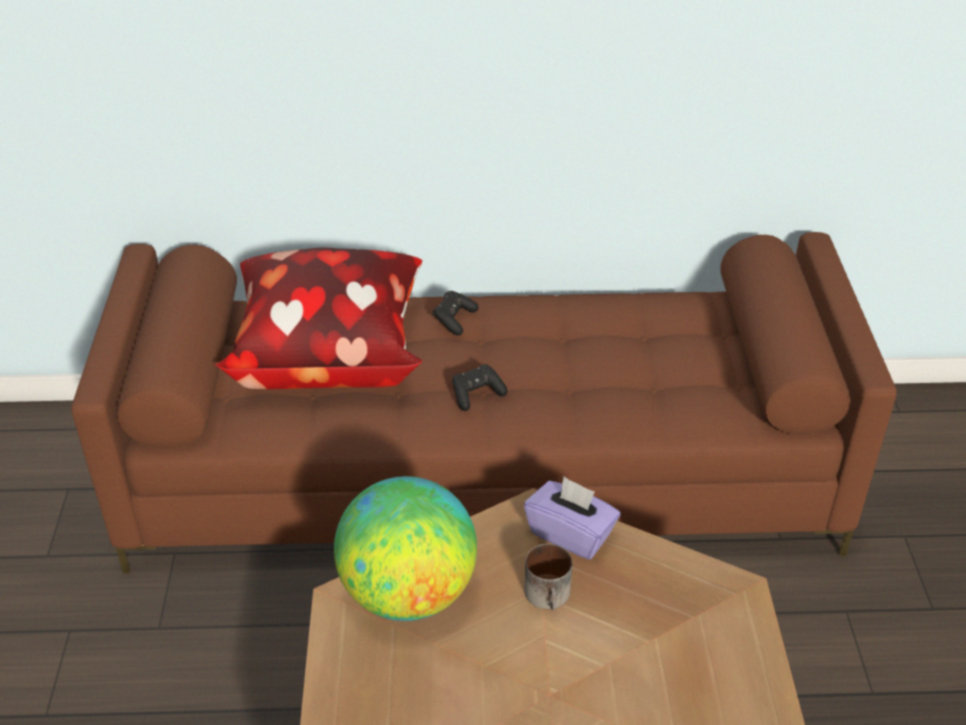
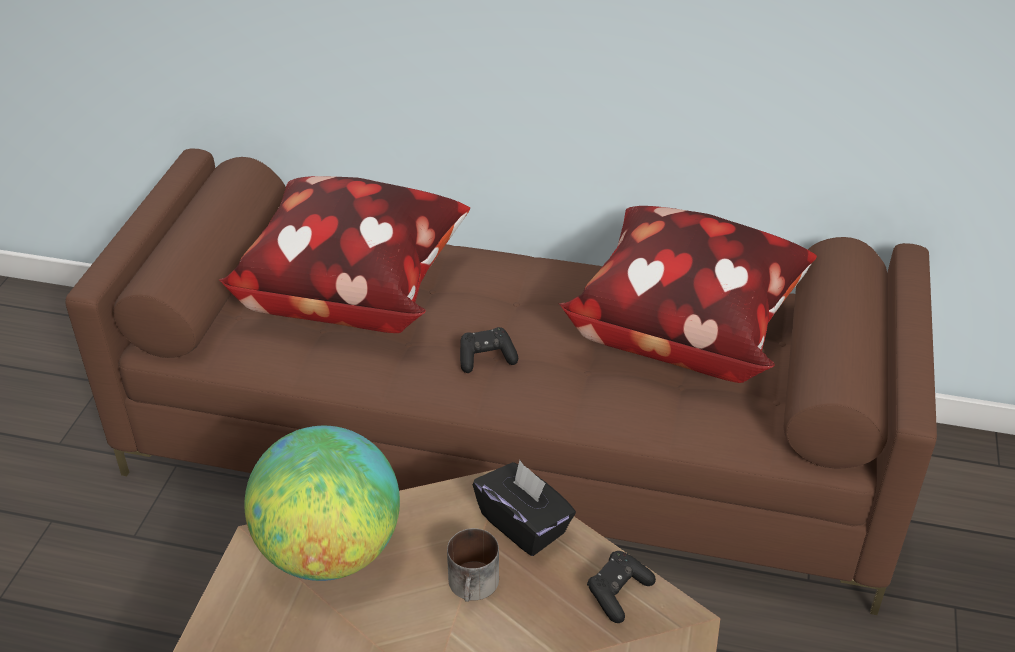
camera: 15 degrees right, 0 degrees up
(454, 320) = (495, 276): black game controller -> black game controller (618, 593)
(571, 534) = (524, 524): purple tissue box -> black tissue box
(639, 339) = (684, 330): none -> pillow

